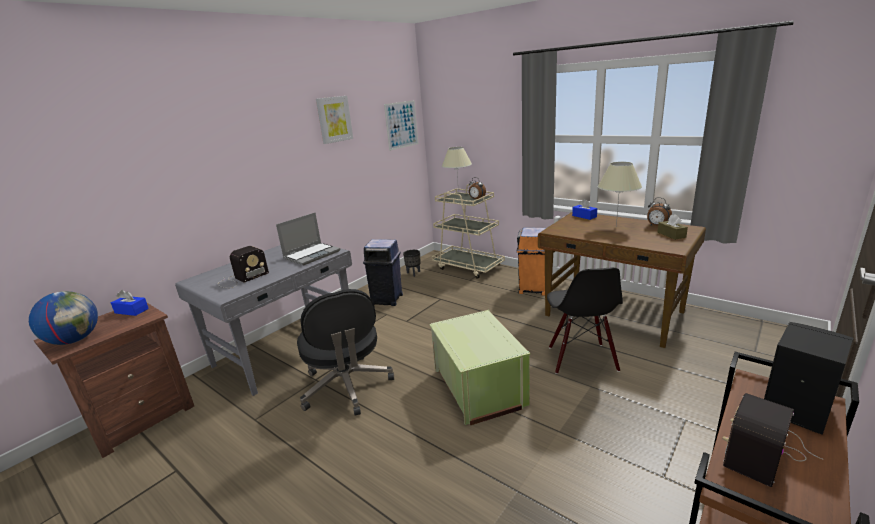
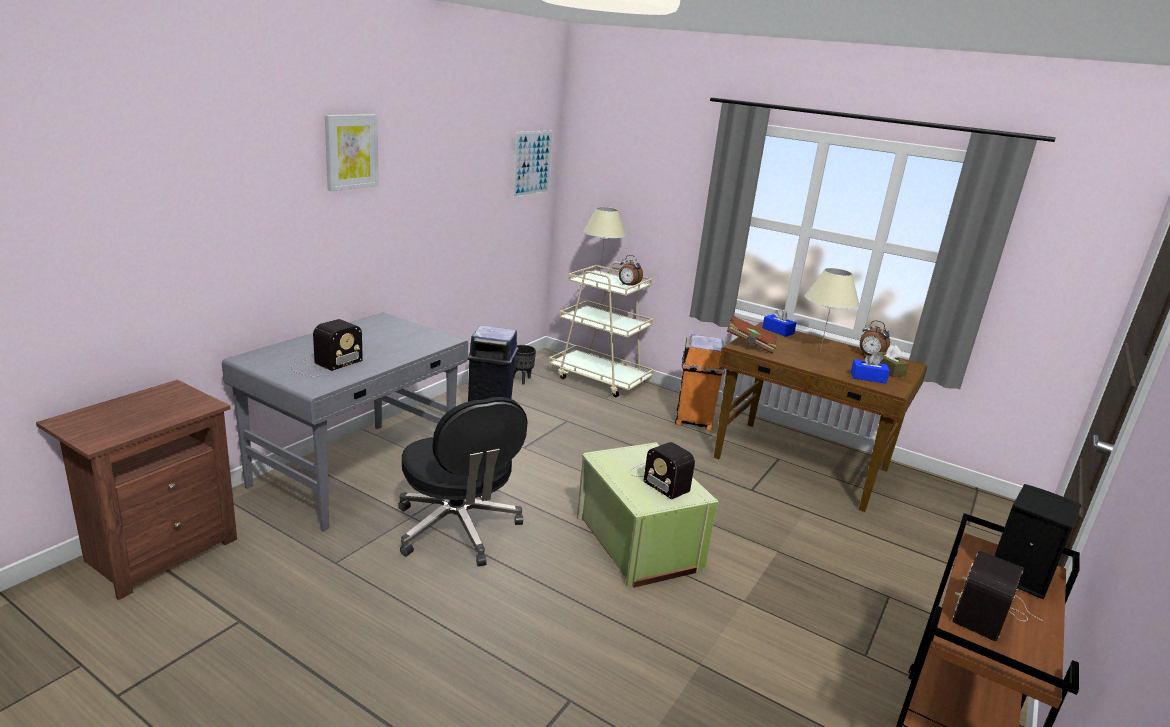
camera: 10 degrees left, 0 degrees up
(75, 340) = (105, 428): globe -> none
(132, 311) = (170, 394): blue tissue box -> blue tissue box (868, 377)
(312, 254) = (415, 340): laptop -> none
(334, 119) = (451, 147): picture -> picture (351, 151)
(484, 339) = (658, 479): none -> radio
(560, 229) = (750, 345): none -> brown book
(581, 359) = (764, 517): black chair -> none

